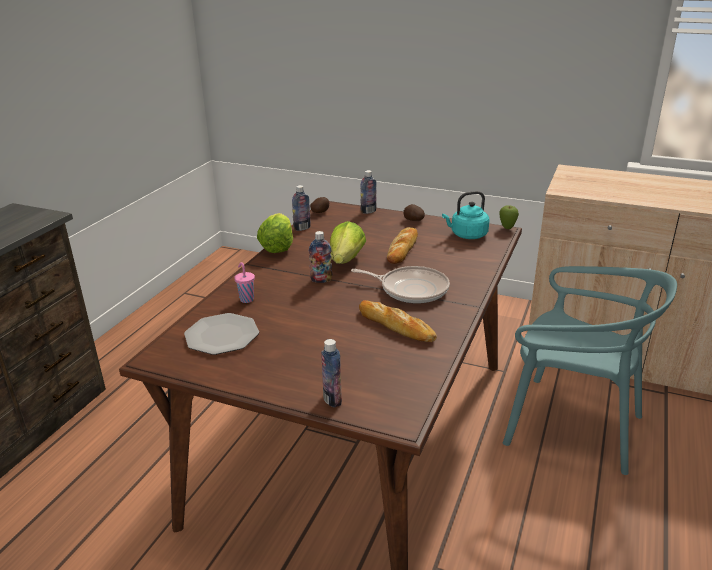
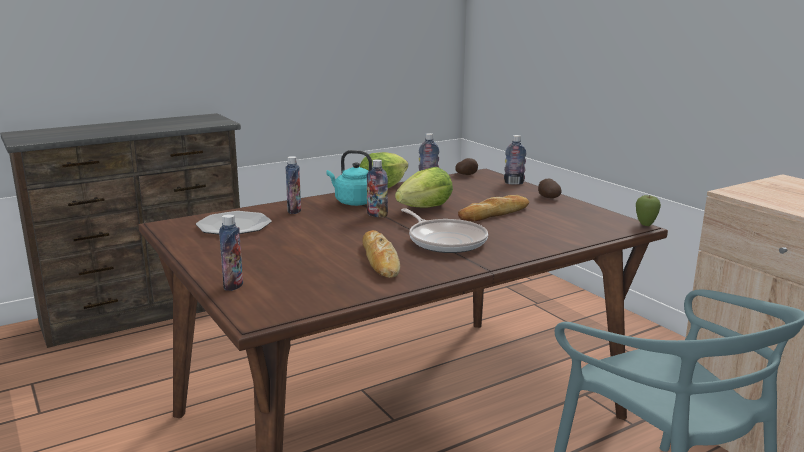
camera: 35 degrees right, 10 degrees down
(246, 299) = (294, 211): pink cup -> bottle
(467, 235) = (585, 220): turquoise kettle -> turquoise kettle (353, 202)

